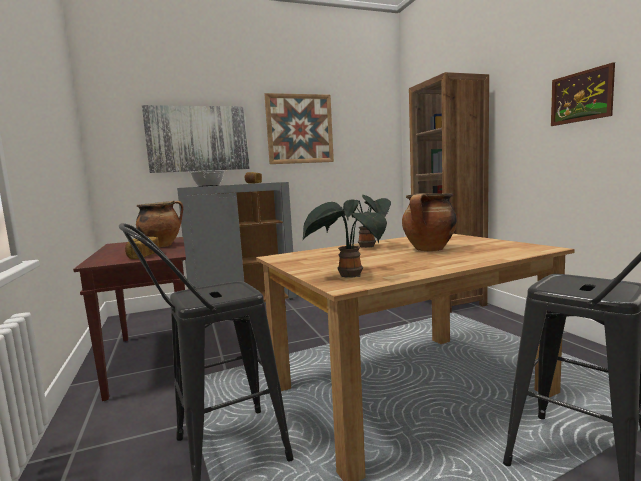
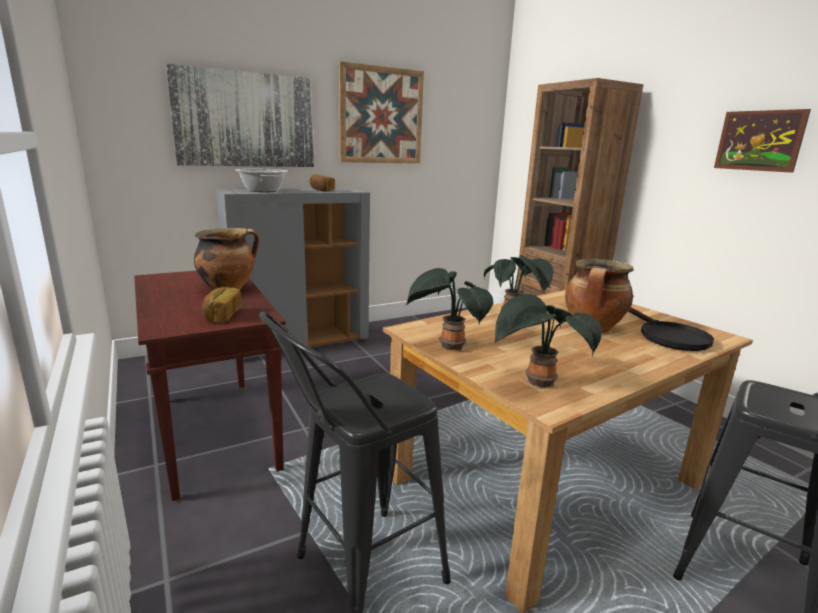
camera: 10 degrees left, 10 degrees up
(296, 263) = (448, 347): none -> potted plant
(493, 250) = (667, 336): none -> black frying pan

